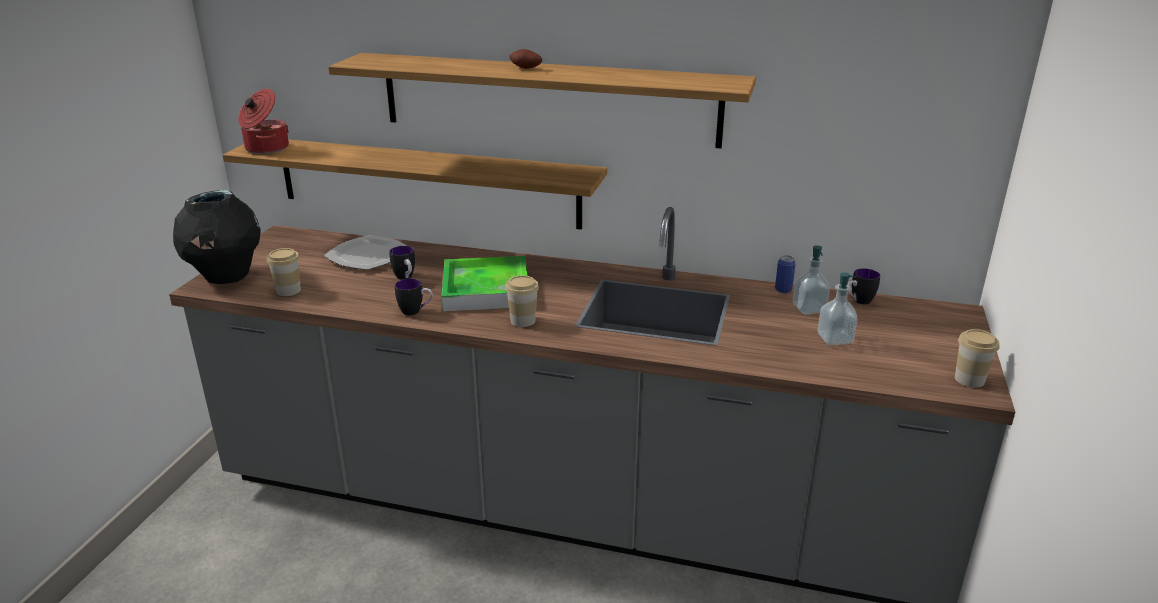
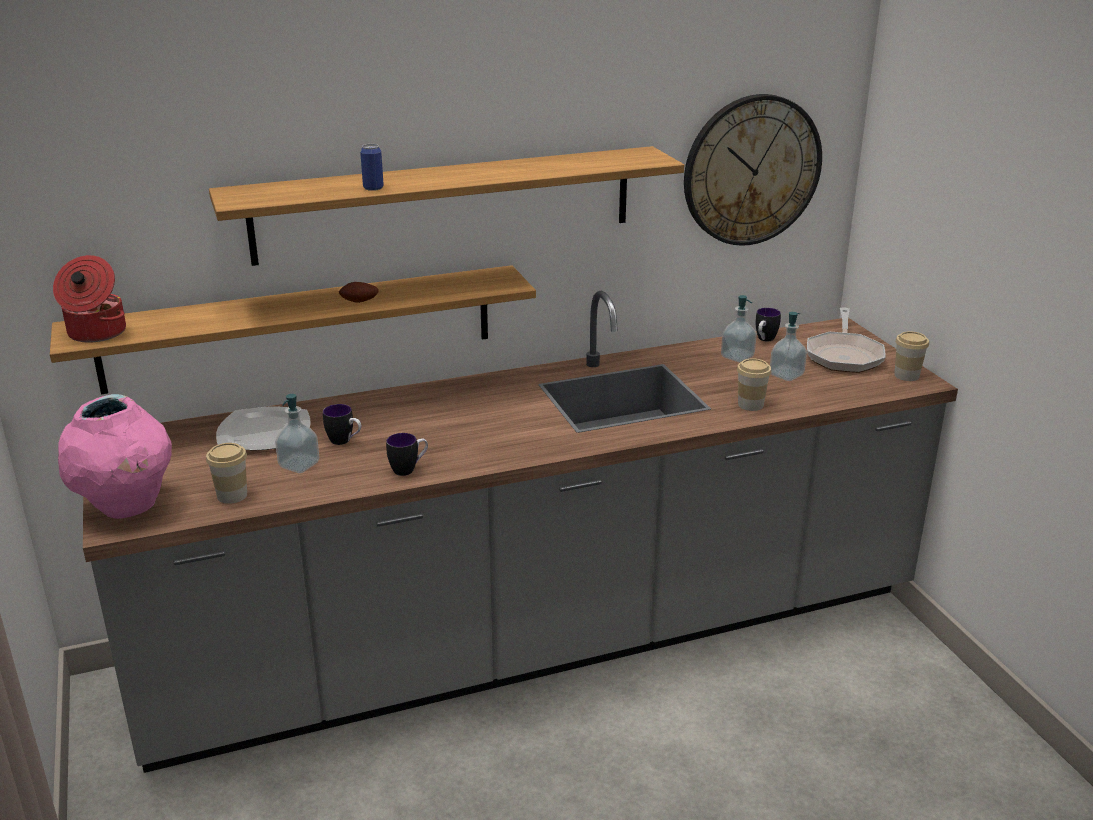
camera: 35 degrees left, 0 degrees up
(226, 277) = (126, 507): black vase -> pink vase
(355, 284) = (299, 465): none -> soap dispenser
(486, 289) = (445, 426): tray -> none
(523, 320) = (524, 443): cup -> cup (750, 405)
(525, 69) = (439, 175): potato -> potato (359, 302)
(783, 290) = (698, 347): can -> can (373, 188)
(872, 120) = (751, 170): none -> wall clock
(924, 339) = (844, 355): none -> frying pan

